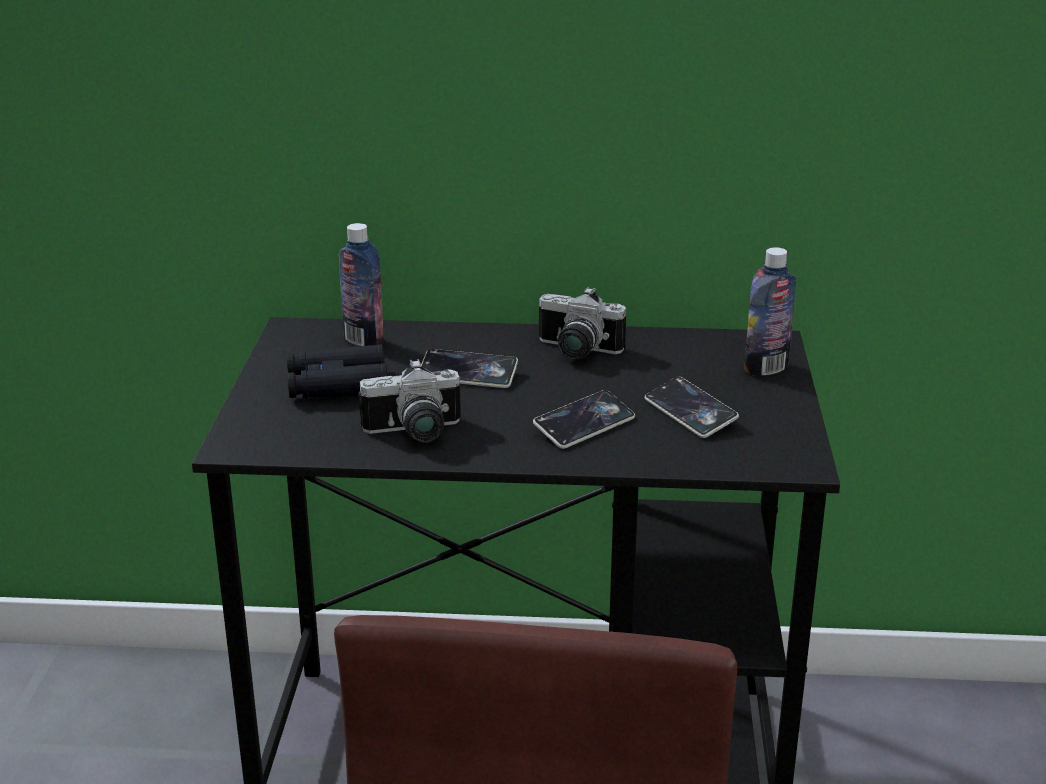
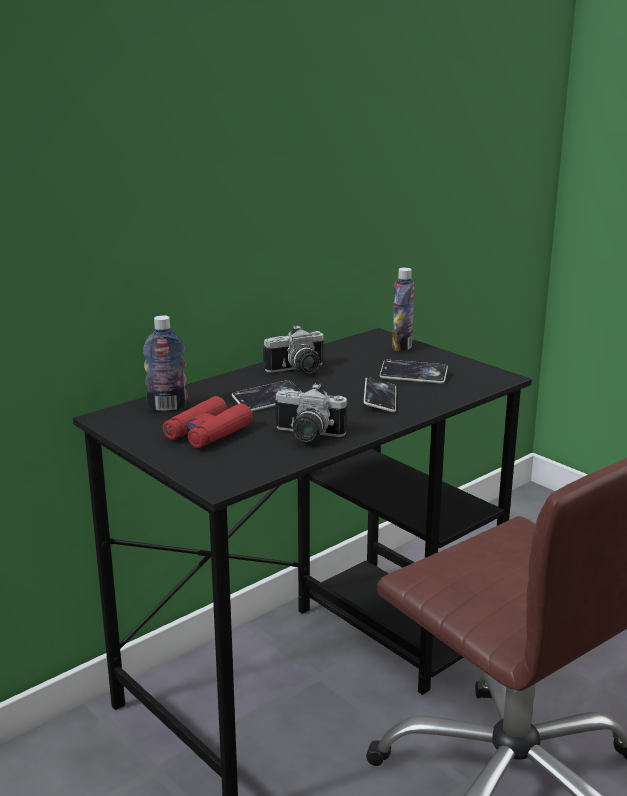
camera: 45 degrees left, 5 degrees down
(337, 385) = (207, 433): black binoculars -> red binoculars
(414, 433) = (306, 436): camera -> camera turned 75 degrees clockwise

